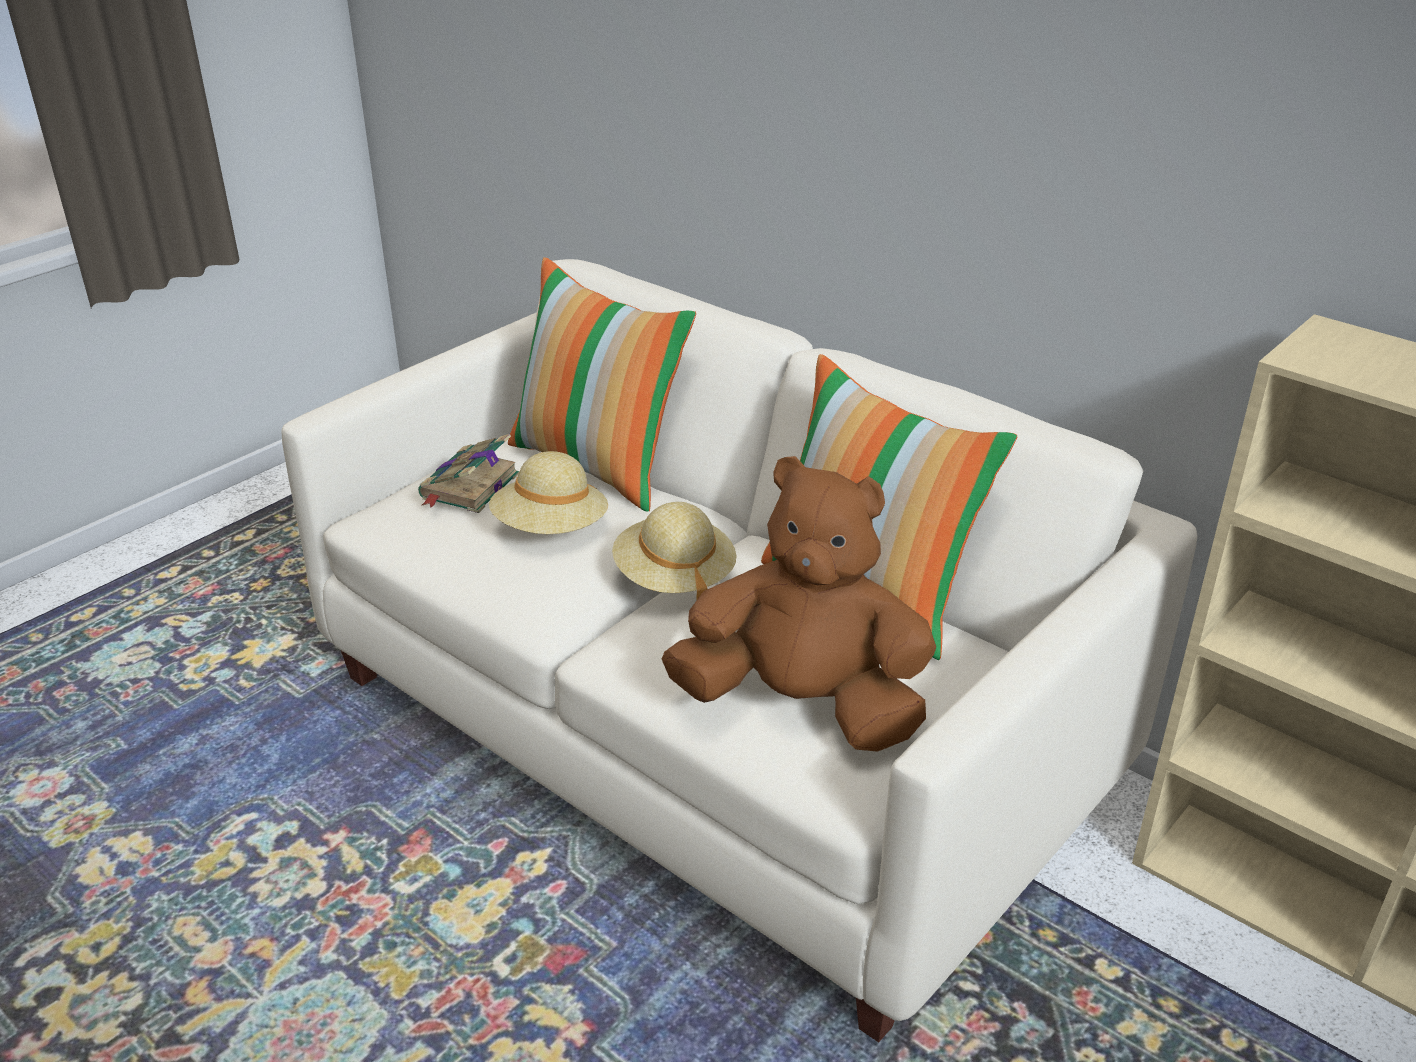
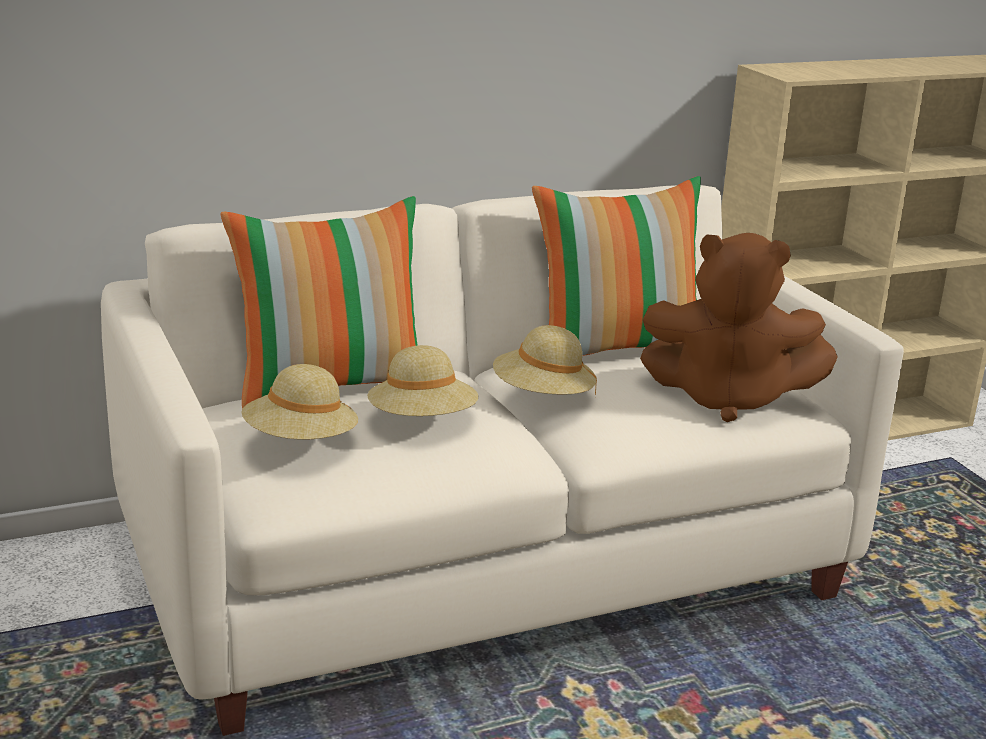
camera: 65 degrees left, 10 degrees down
(468, 487) = (300, 442): book -> beige hat
(803, 706) = (727, 398): brown plush toy -> brown plush toy turned 120 degrees counterclockwise

